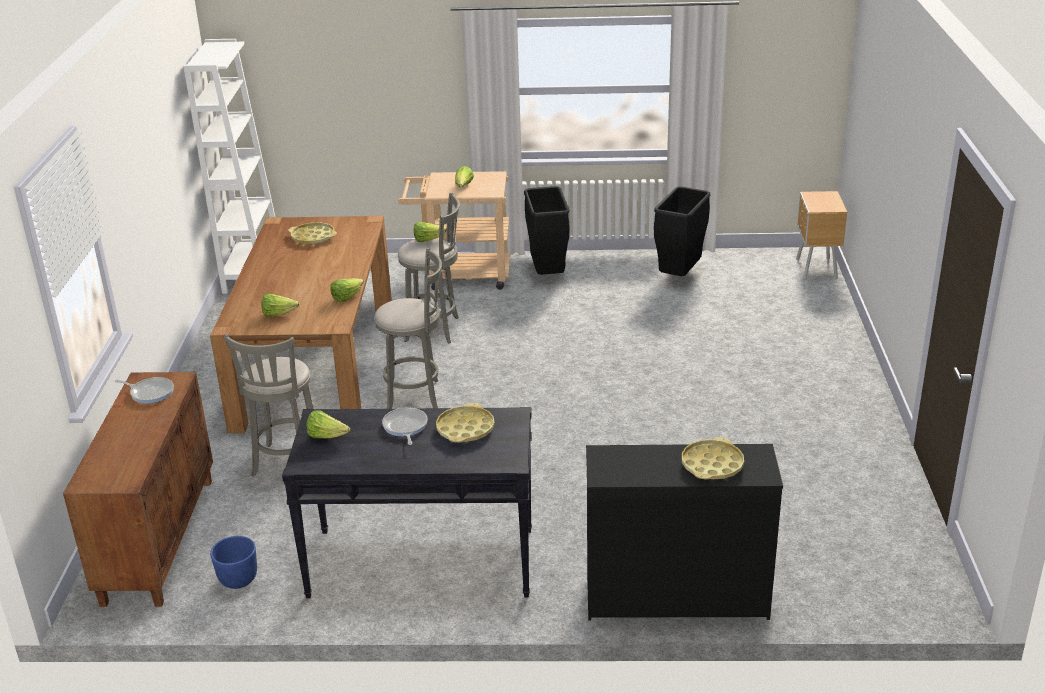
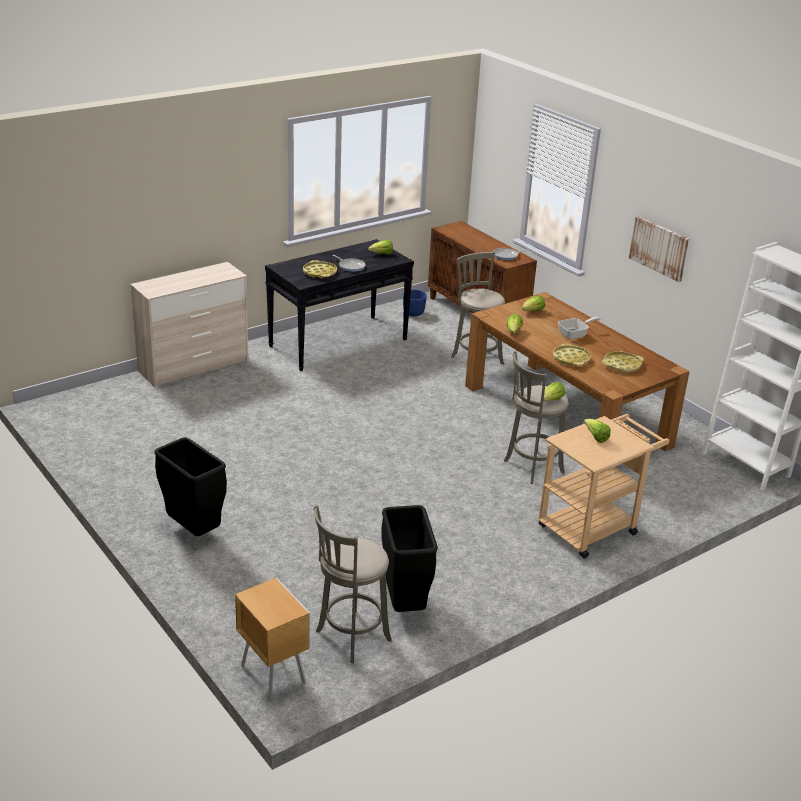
camera: 140 degrees right, 0 degrees up
(145, 194) = (659, 248): none -> picture
(290, 276) = (575, 334): none -> frying pan
(417, 396) = (465, 416): grey stool -> grey stool (350, 637)
(548, 275) = (524, 557): black trash can -> black trash can (193, 531)
(676, 597) = (194, 367): black dresser -> beige dresser
(712, 465) = (173, 282): yellow tray -> yellow tray (571, 359)

